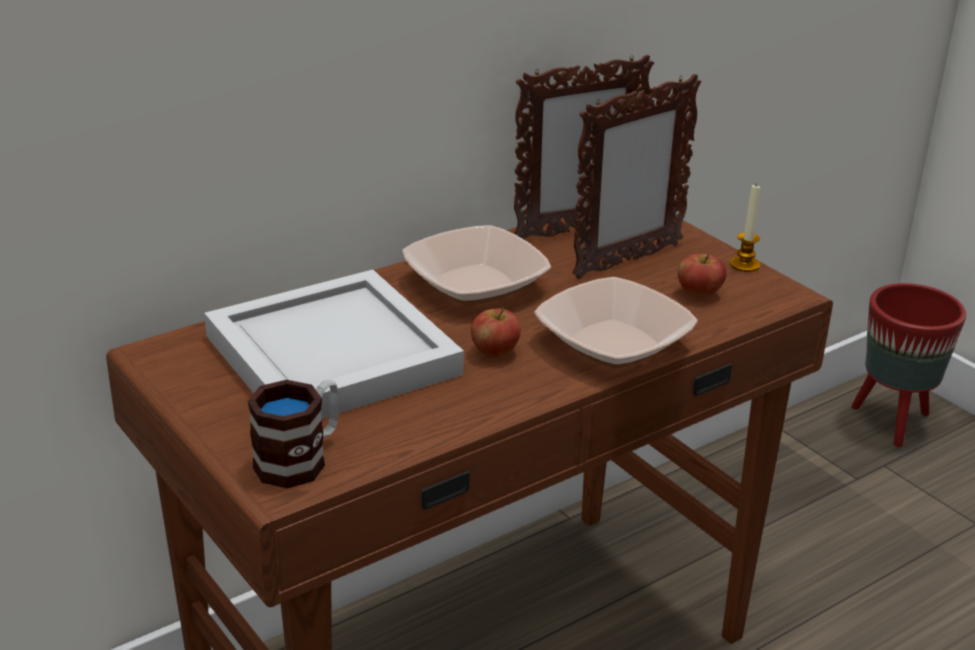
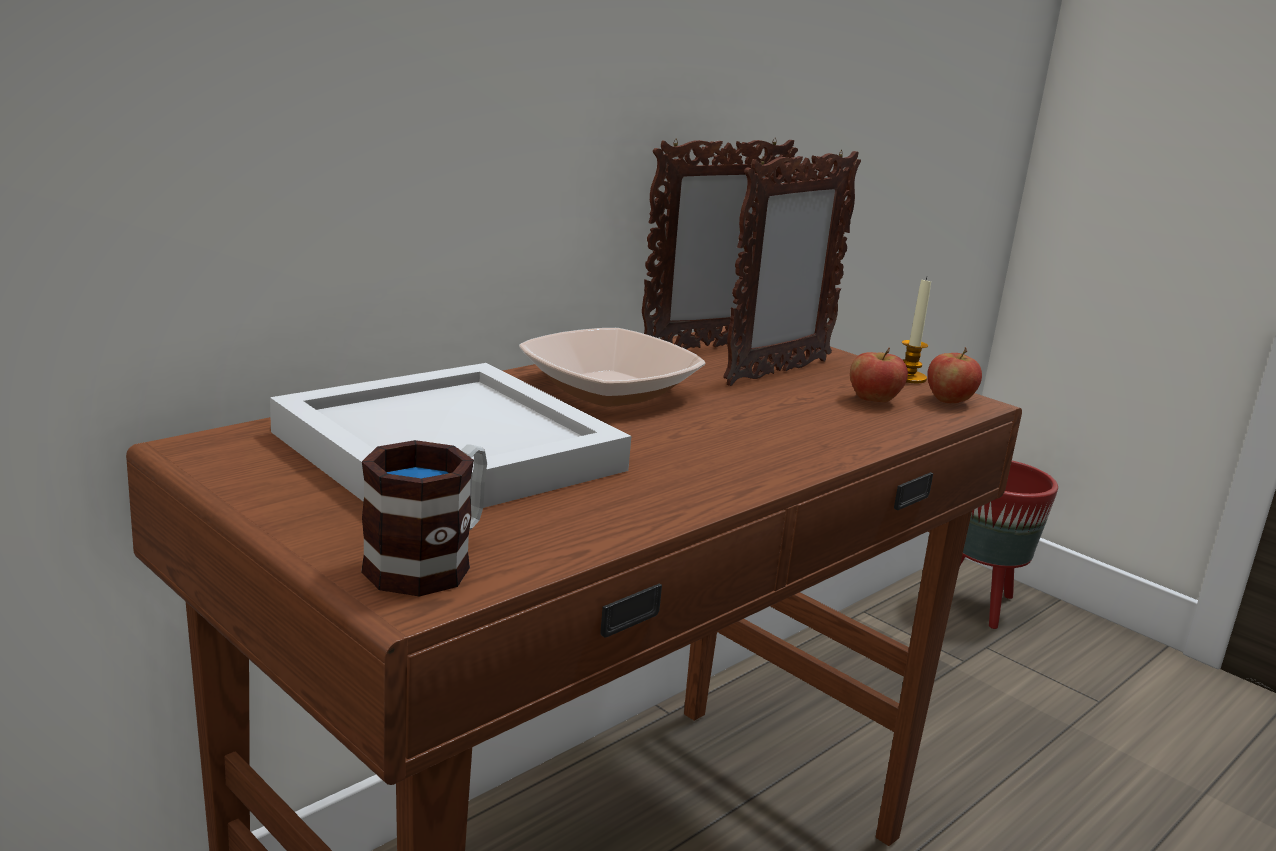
camera: 10 degrees left, 10 degrees down
(494, 352) = (659, 449): apple -> apple (948, 400)
(613, 344) = (800, 442): bowl -> none

